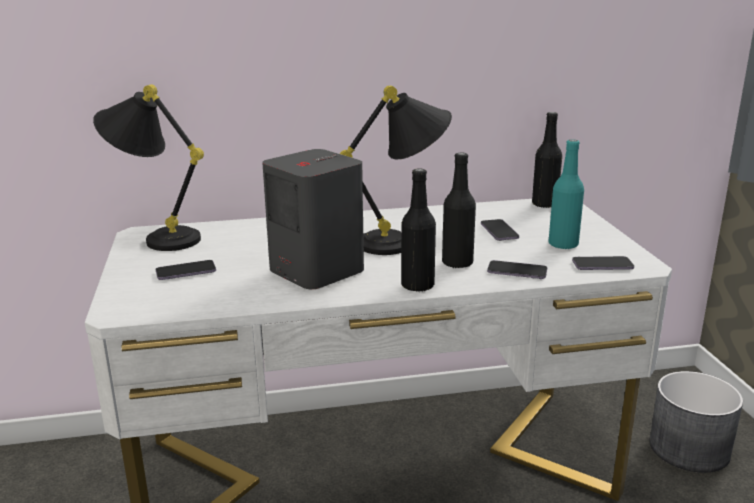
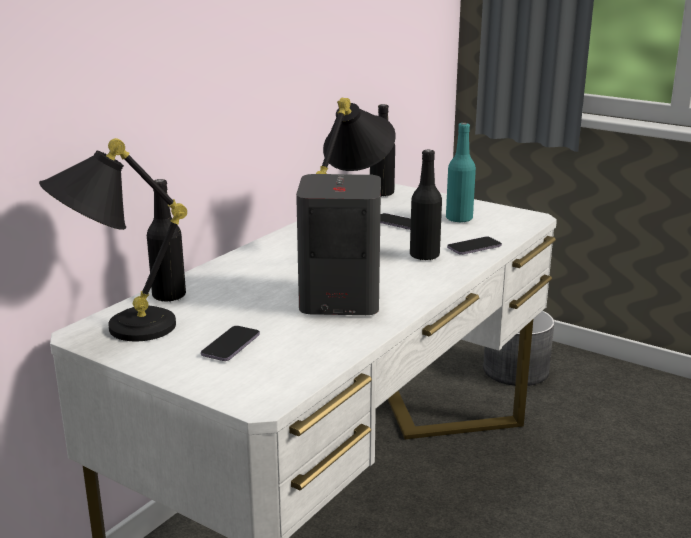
camera: 45 degrees left, 0 degrees up
(417, 286) = (437, 281): black bottle -> black bottle (169, 296)
(602, 265) = (511, 225): phone -> none

